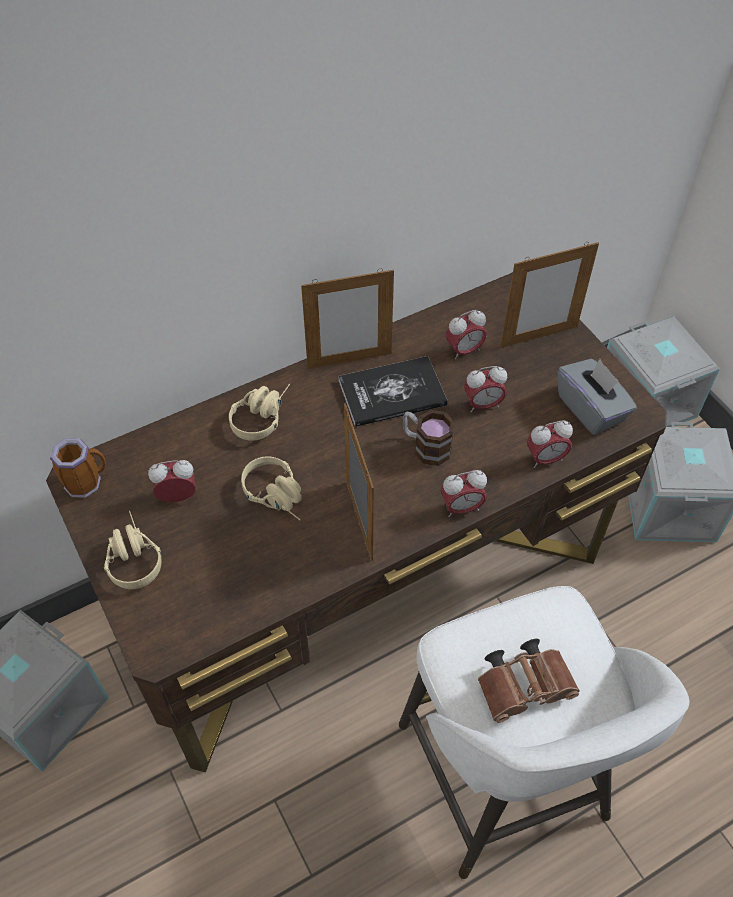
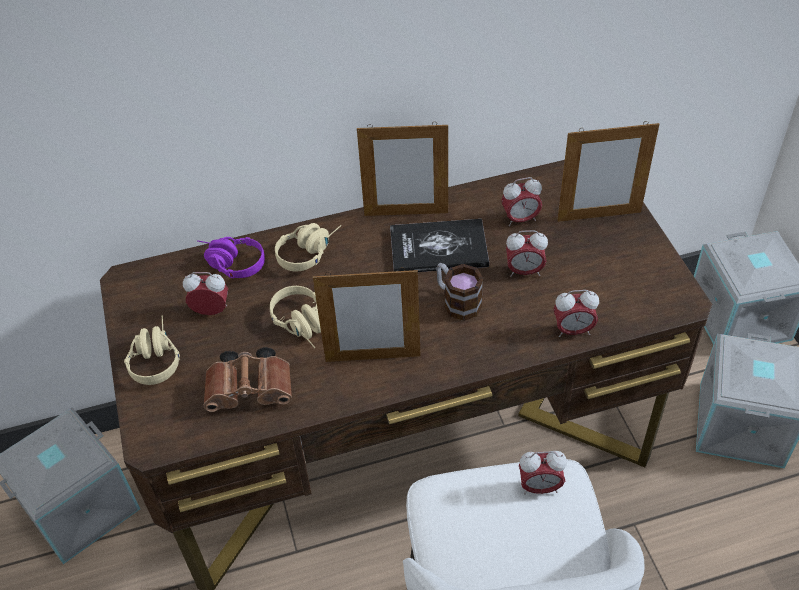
camera: 15 degrees right, 5 degrees down
(86, 482) = (134, 286): mug -> none
(182, 441) = (229, 263): none -> purple headphones
(359, 520) = (373, 358): picture frame -> picture frame turned 90 degrees clockwise
(461, 508) = (475, 363): alarm clock -> alarm clock (539, 487)
(526, 686) = (501, 546): brown binoculars -> brown binoculars (252, 390)
(591, 409) = (633, 290): grey tissue box -> none

